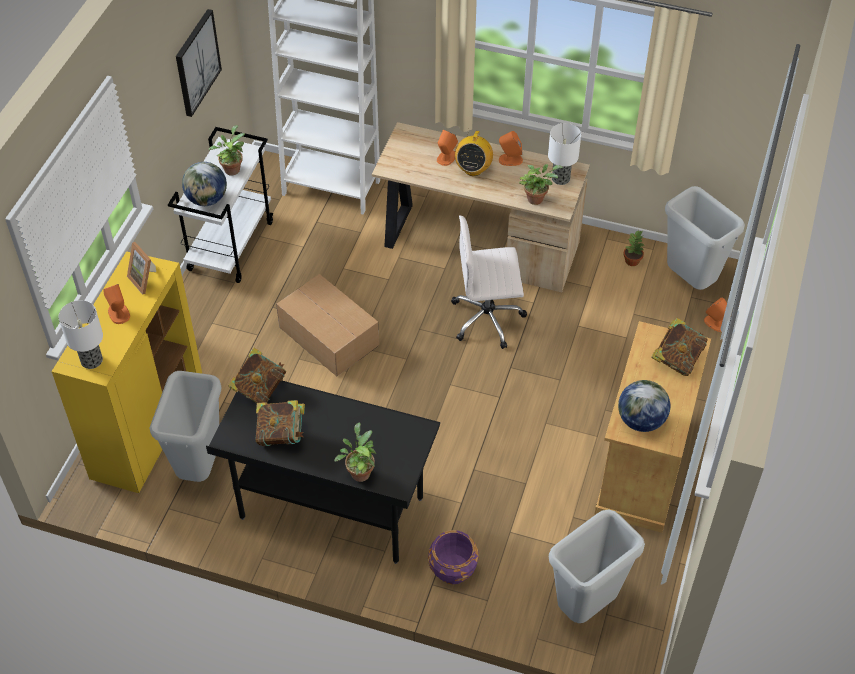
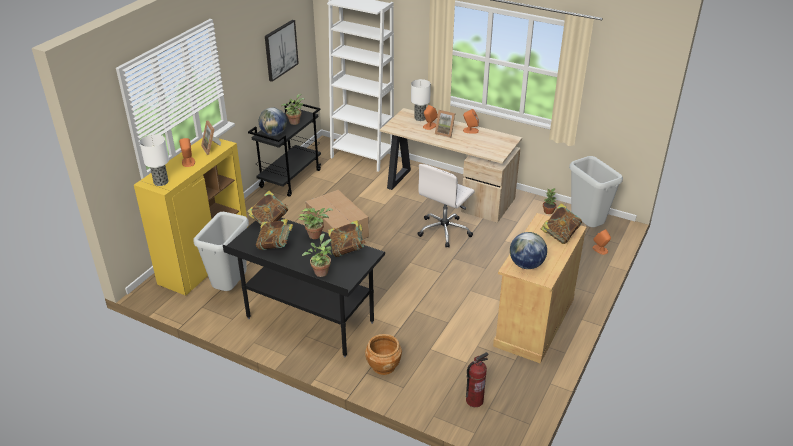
camera: 10 degrees right, 15 degrees down
(230, 245) = (290, 178): white cart -> black cart
(387, 427) = (347, 250): none -> book
(452, 570) = (383, 366): purple planter -> brown planter
(473, 169) = (445, 133): radio -> picture frame
(488, 318) = (444, 231): white office chair -> white office chair turned 60 degrees counterclockwise
(537, 198) = (483, 149): potted plant -> potted plant (316, 235)
(560, 179) = (501, 142): table lamp -> table lamp (419, 118)
(585, 605) = (474, 400): grey trash can -> fire extinguisher

